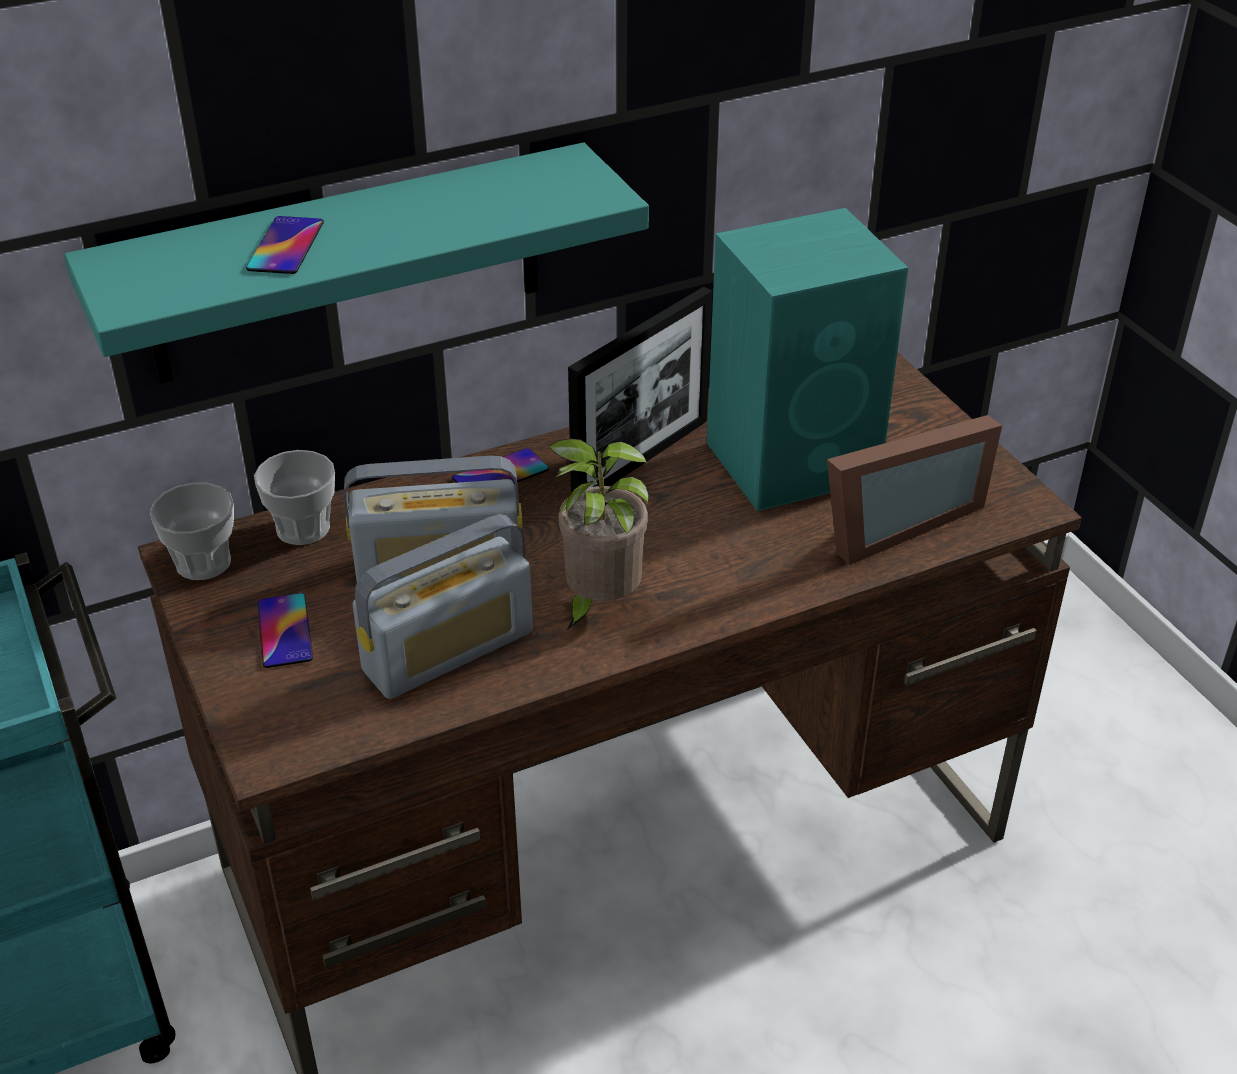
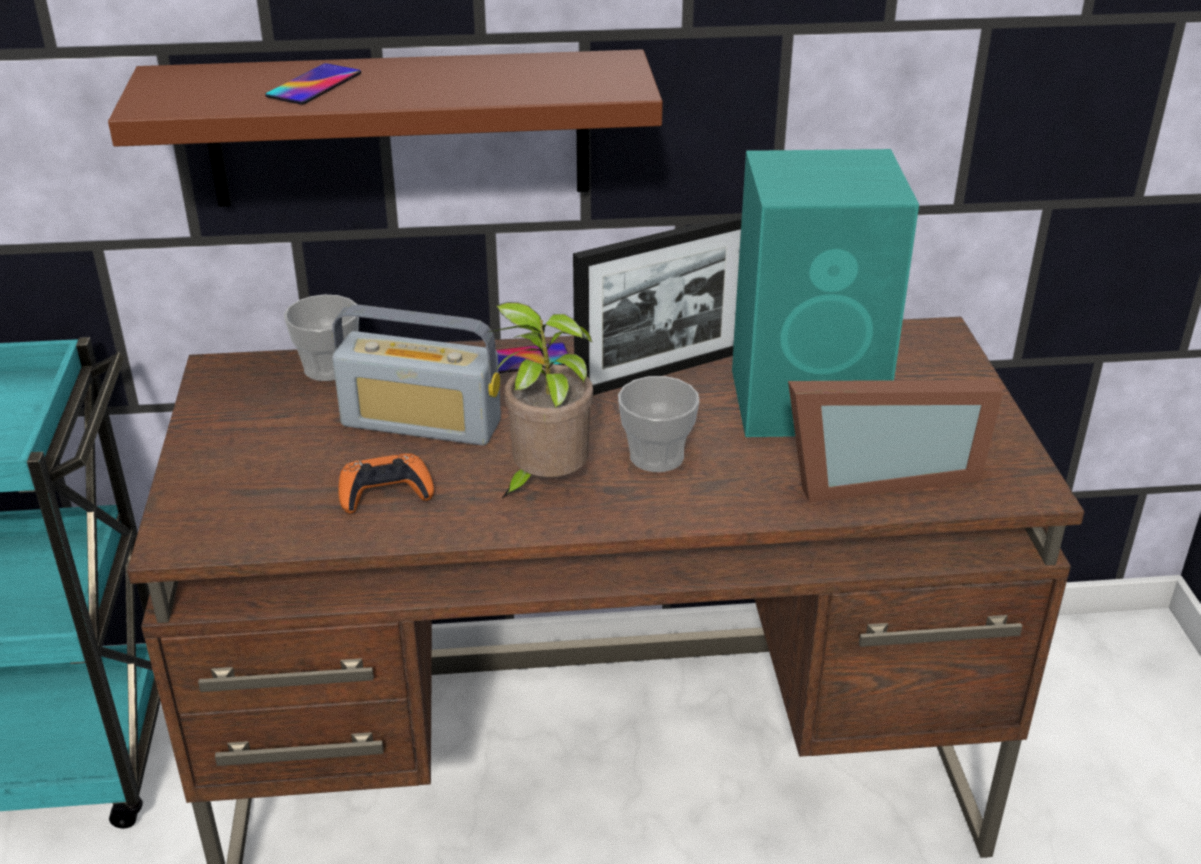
camera: 20 degrees right, 5 degrees down
(203, 562) = (230, 377): cup -> cup (656, 456)
(284, 631) = (258, 444): phone -> none
(346, 265) = (400, 129): turquoise shelf -> brown shelf
(449, 651) = (385, 492): radio -> orange game controller

